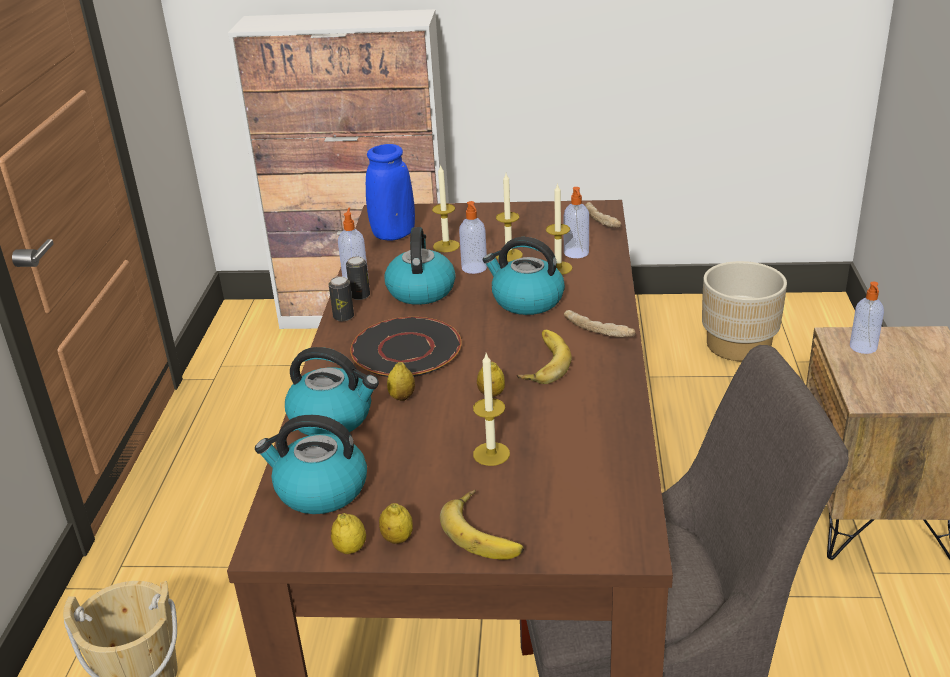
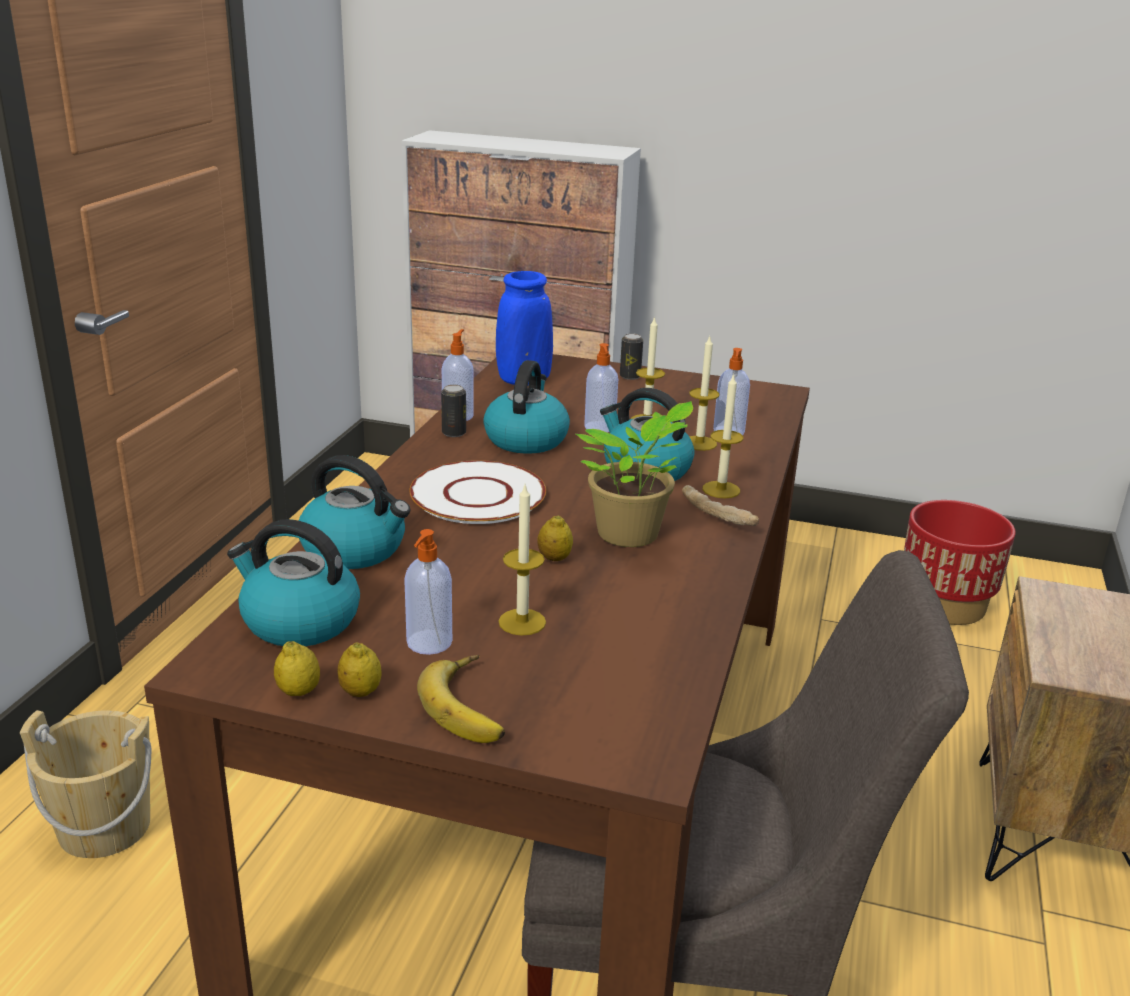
camera: 10 degrees right, 5 degrees down
(343, 317) = (424, 450): can -> can (630, 376)
(402, 397) = (447, 542): lemon -> none
(405, 349) = (477, 495): black plate -> white plate
(446, 246) = (578, 401): candle -> candle (721, 490)
(541, 362) = (631, 536): banana -> potted plant
(602, 222) = (775, 405): bread -> none
(738, 345) = (944, 604): beige planter -> red planter
(863, 347) = (1076, 610): soap dispenser -> soap dispenser (428, 643)

